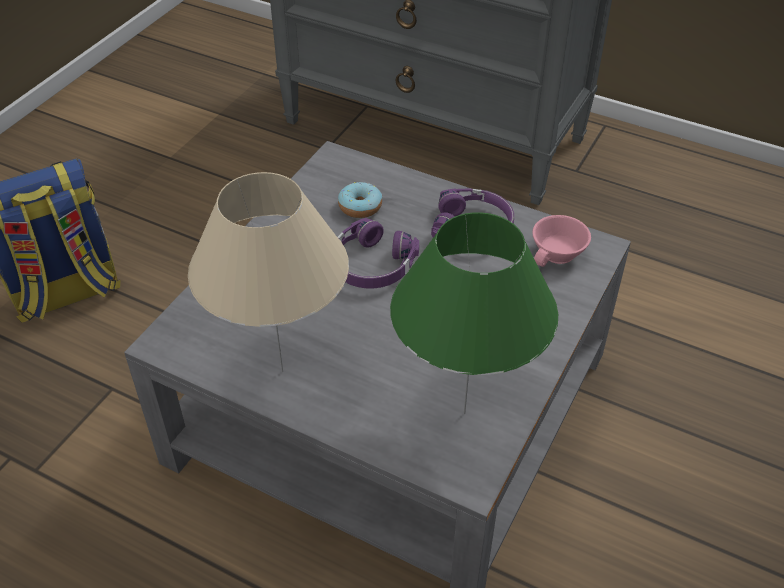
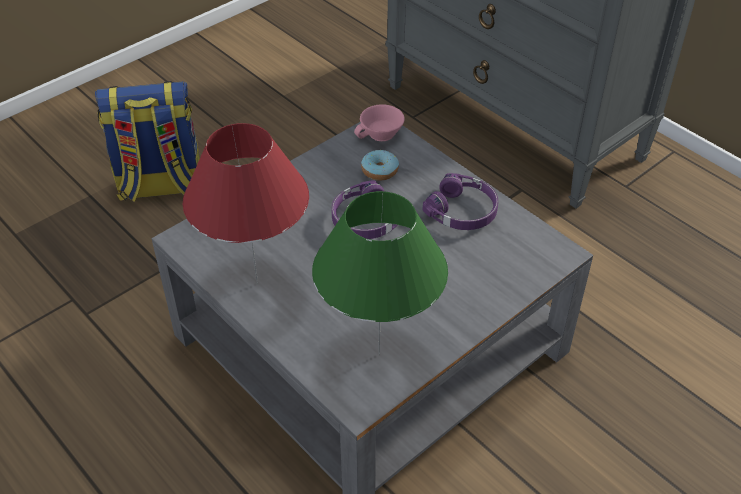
camera: 20 degrees right, 0 degrees up
(282, 371) = (257, 283): beige table lamp -> red table lamp
(559, 254) = (524, 250): pink cup -> pink cup (381, 134)

